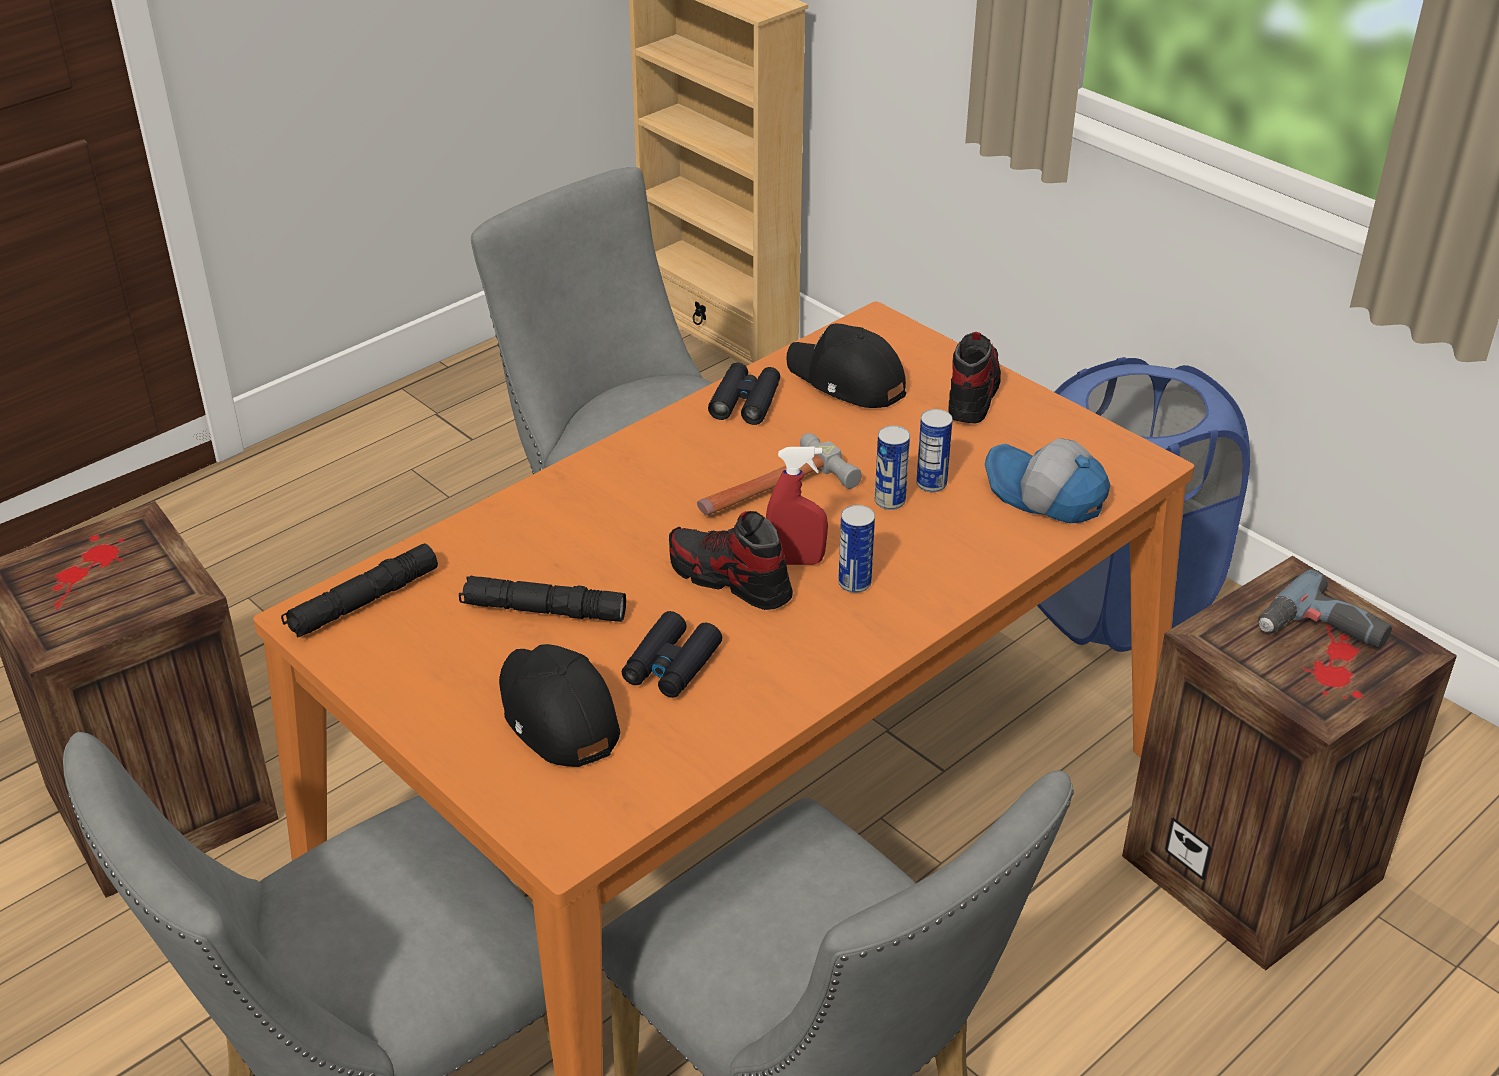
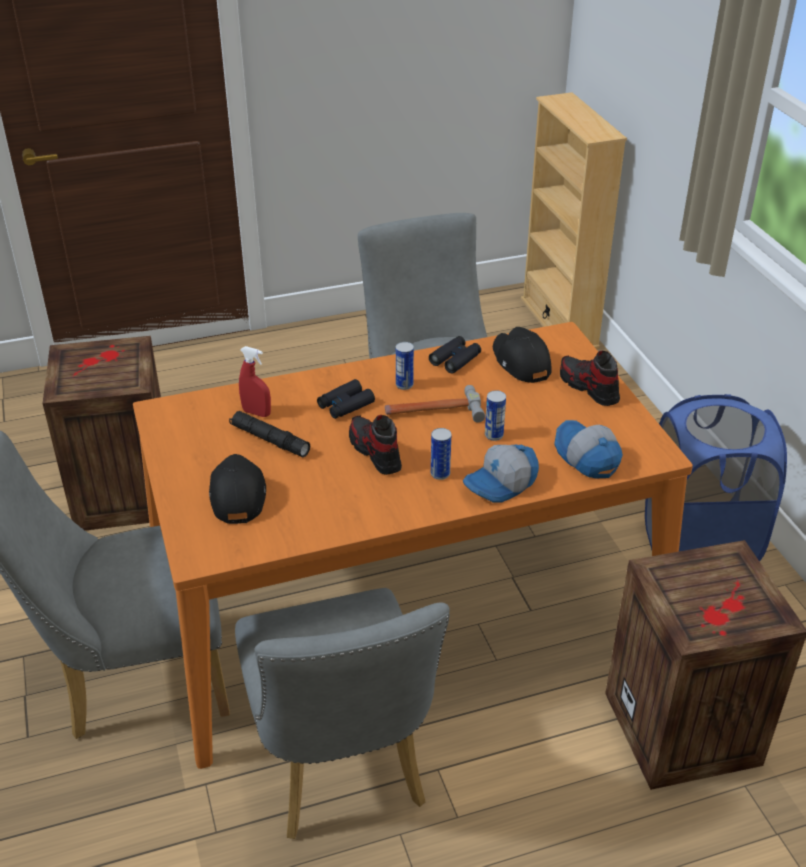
camera: 25 degrees right, 0 degrees up
(363, 602) = (187, 410): black flashlight -> none
(671, 665) = (312, 487): black binoculars -> black binoculars (345, 405)
(795, 561) = (417, 452): red spray bottle -> red spray bottle (256, 413)
(931, 484) = (524, 432): can -> can (404, 385)
(956, 571) = (501, 484): none -> cap
(972, 392) = (588, 387): shoe -> shoe turned 75 degrees counterclockwise
(1322, 632) = (728, 590): power drill -> none

